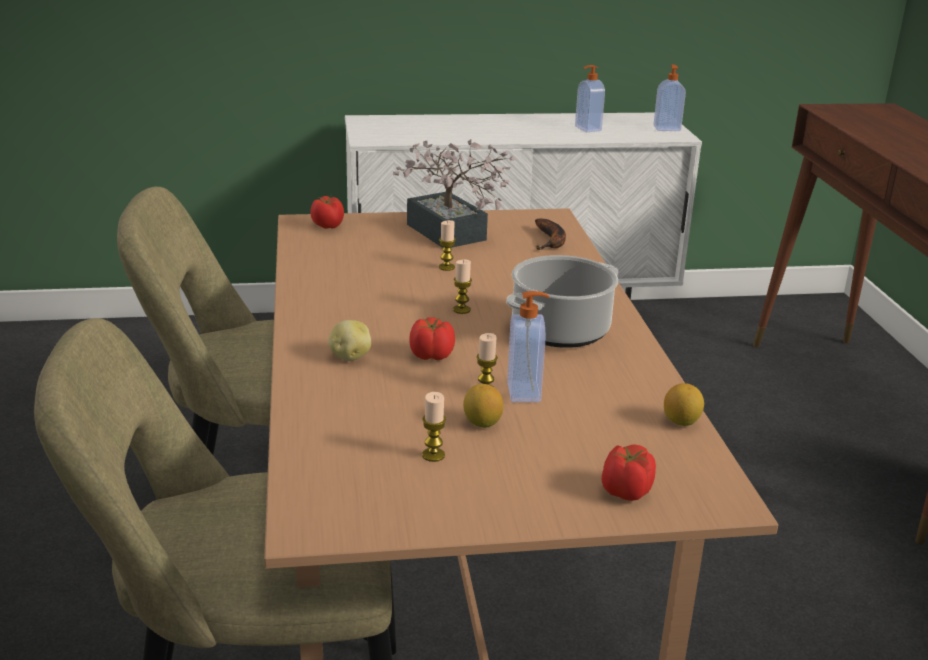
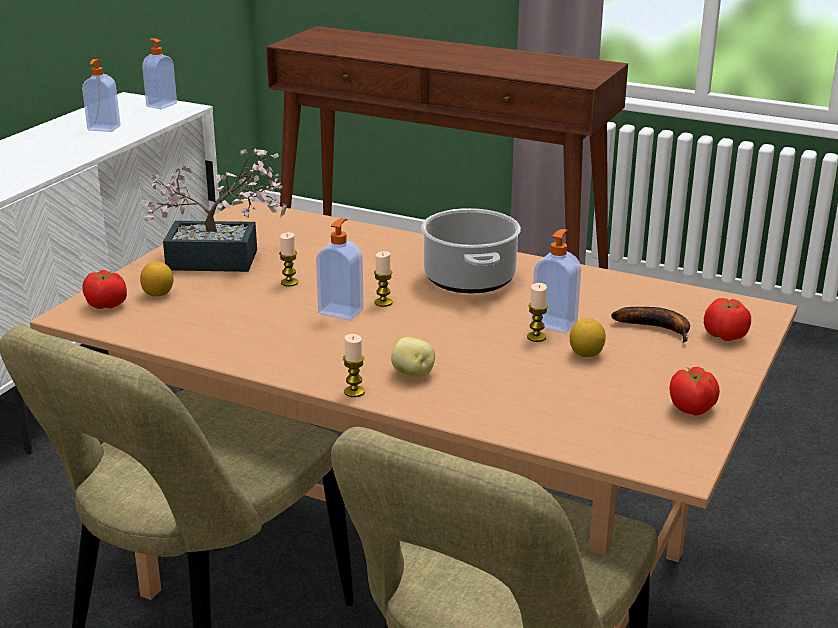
camera: 55 degrees left, 0 degrees up
(423, 299) = (341, 311): none -> soap dispenser
(432, 356) = (454, 339): tomato -> tomato (692, 408)
(433, 455) = (616, 387): candle -> candle (354, 392)
(551, 241) = (299, 227): banana -> banana (658, 328)
(681, 422) = (652, 287): lemon -> lemon (158, 294)

